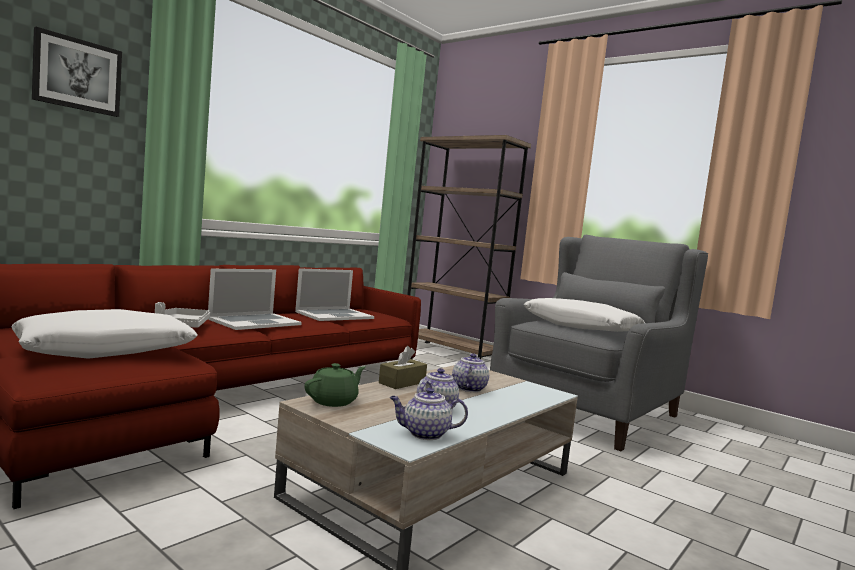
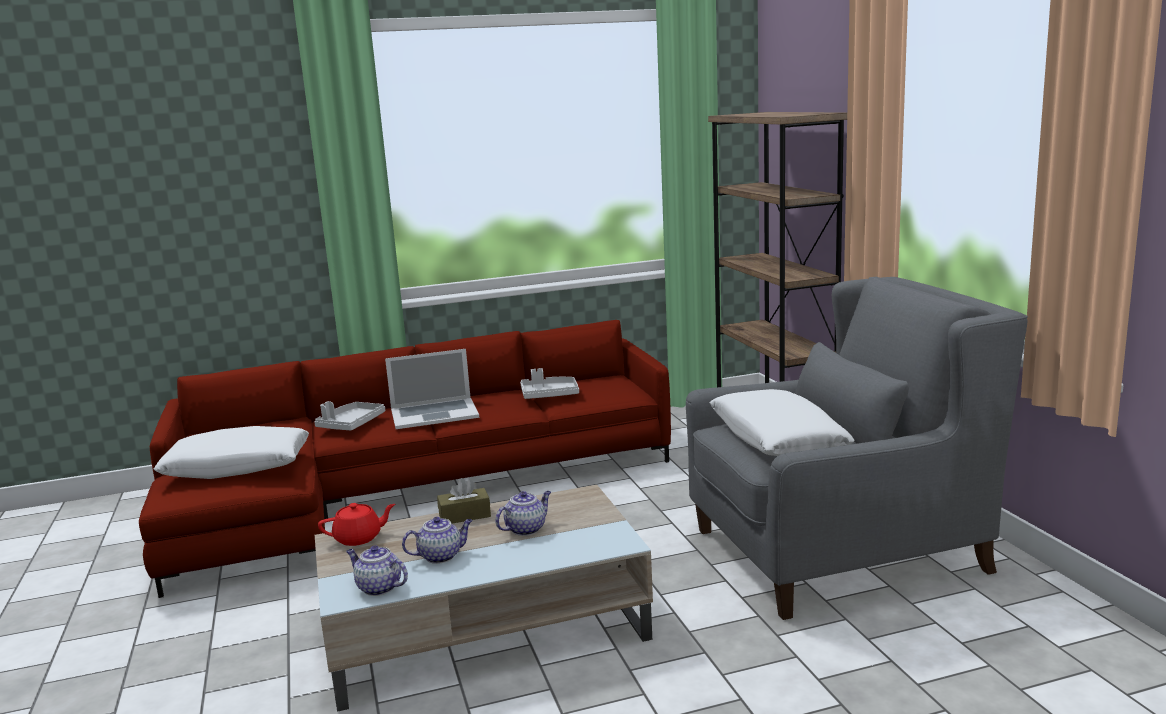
camera: 35 degrees right, 10 degrees up
(77, 74) = (253, 173): picture -> none
(334, 315) = (549, 395): laptop -> grey tray
(334, 401) = (359, 538): green teapot -> red teapot

